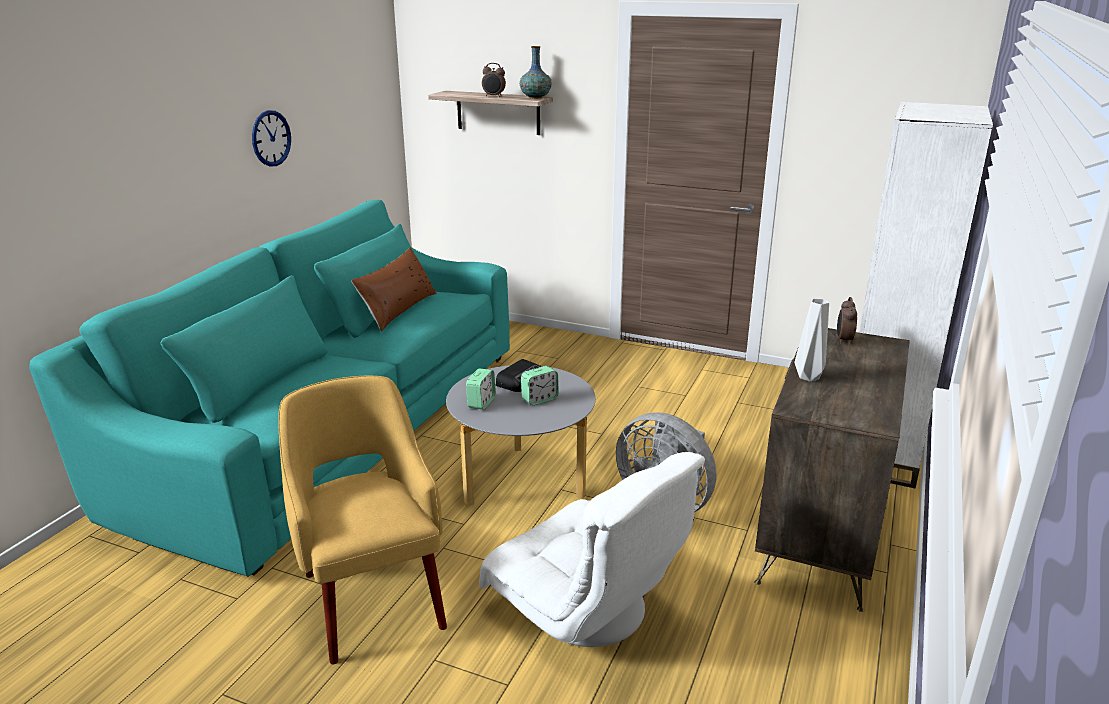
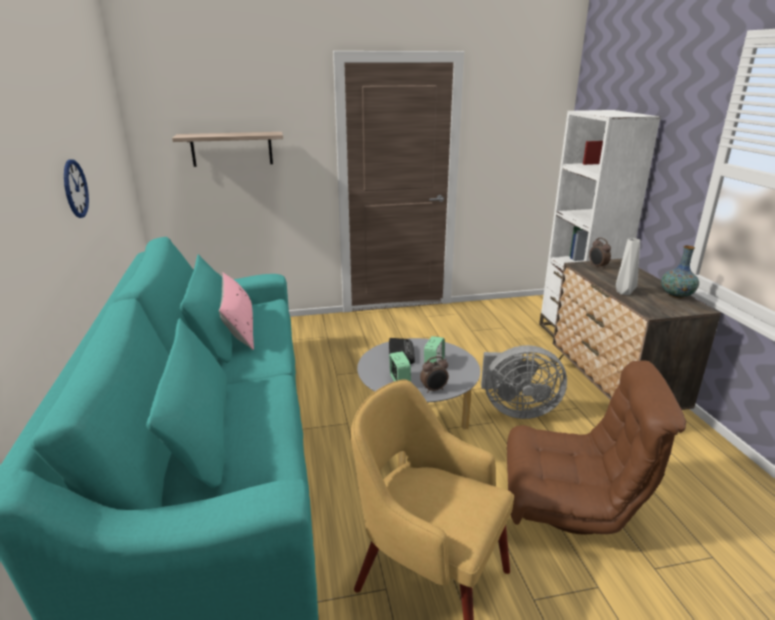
camera: 35 degrees left, 0 degrees up
(398, 309) = (239, 328): brown pillow -> pink pillow
(494, 96) = (235, 134): alarm clock -> alarm clock (434, 390)
(535, 97) = (271, 132): vase -> vase (676, 295)
(587, 611) = (570, 505): white armchair -> brown armchair

